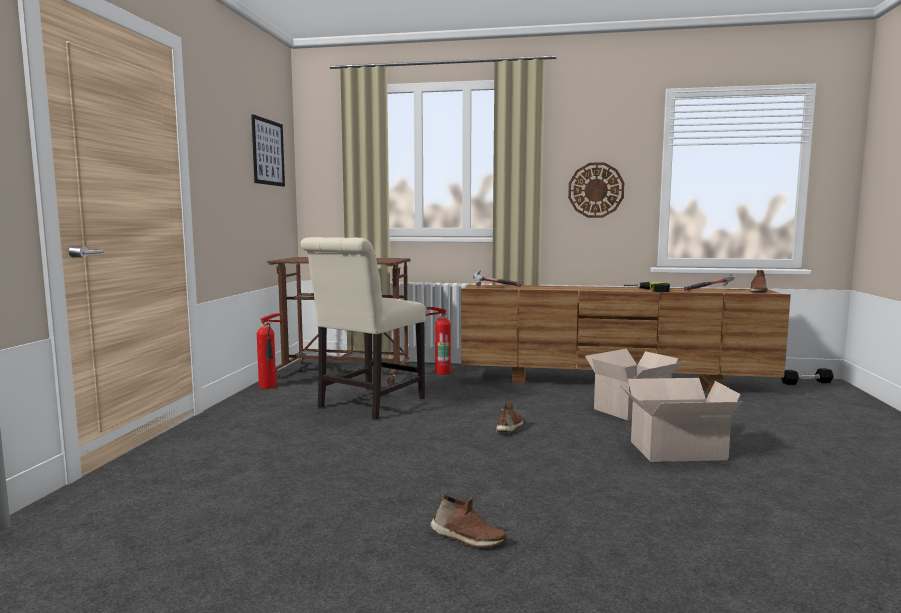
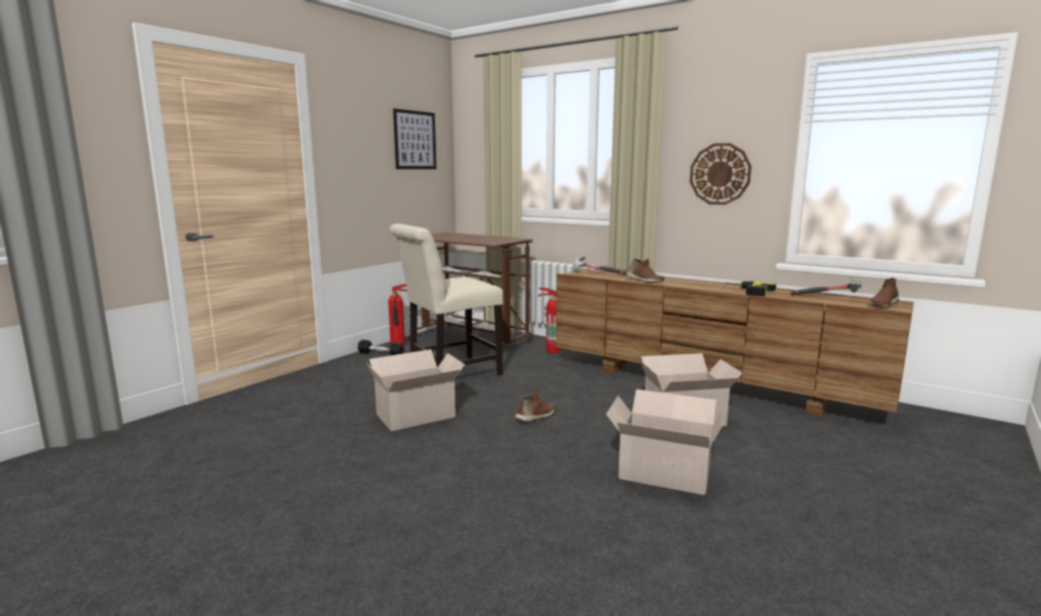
camera: 25 degrees right, 5 degrees up
(391, 445) = (418, 415): none -> cardboard box
(467, 538) = (364, 510): brown shoe -> brown shoe (644, 281)
(806, 383) = (959, 422): black dumbbell -> black dumbbell (380, 354)

